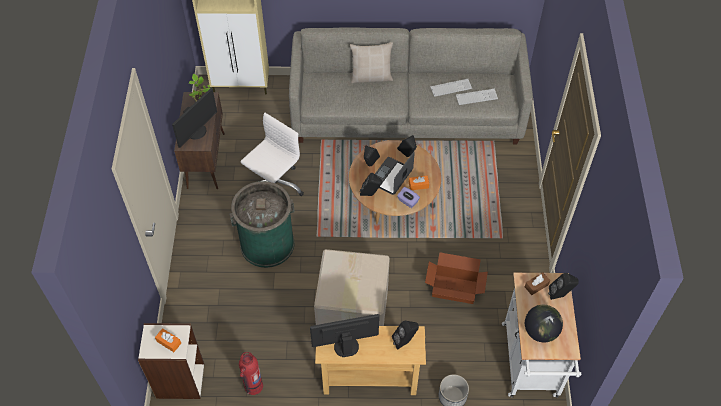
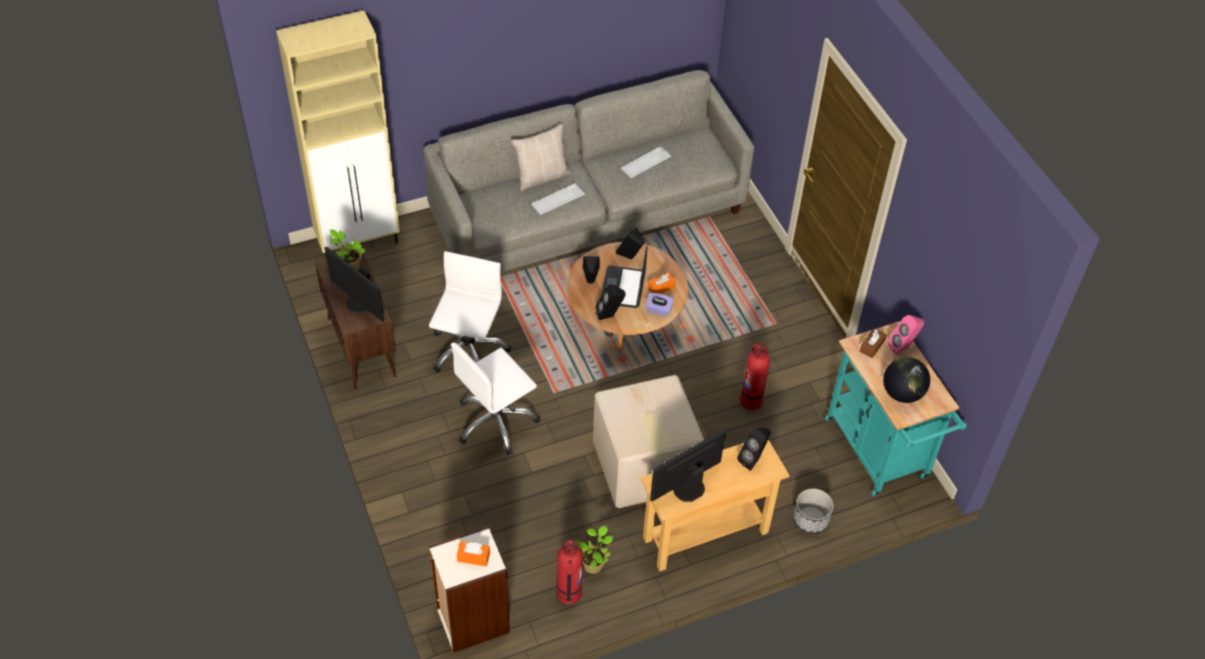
camera: 25 degrees left, 5 degrees down
(197, 131) = (360, 303): monitor -> monitor turned 120 degrees clockwise
(267, 244) = (496, 422): green trash can -> white office chair
(281, 371) = (593, 564): none -> potted plant
(454, 289) = (751, 400): cardboard box -> fire extinguisher
(476, 97) = (681, 165): keyboard -> keyboard (558, 199)
(531, 365) = (880, 454): white cart -> turquoise cart
(560, 295) = (902, 348): black speaker -> pink speaker

